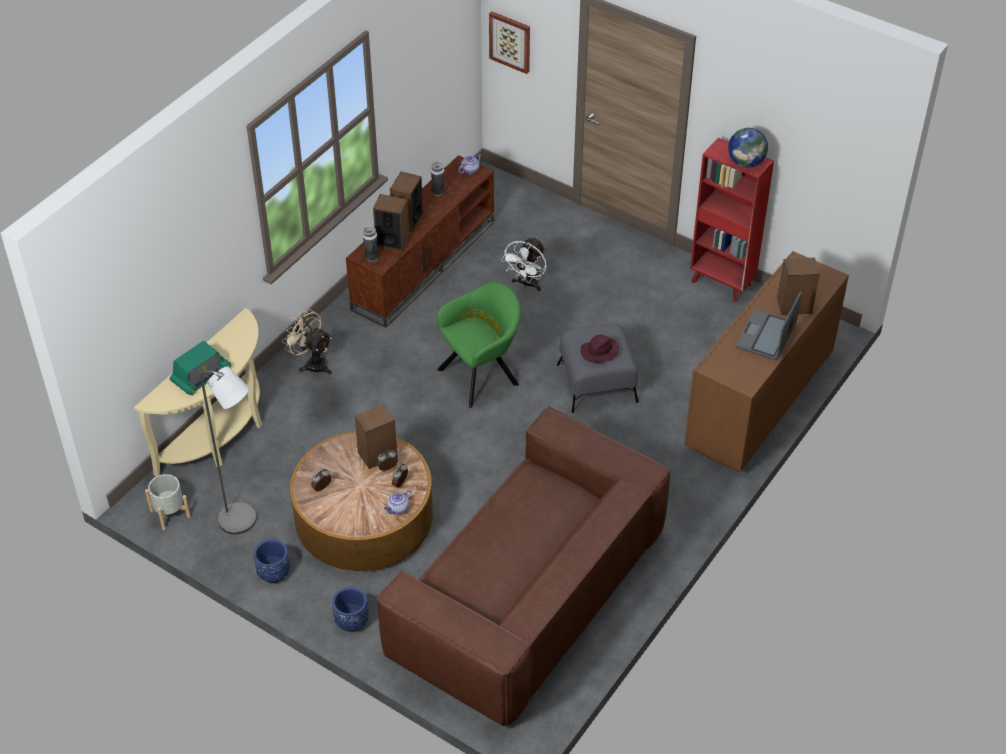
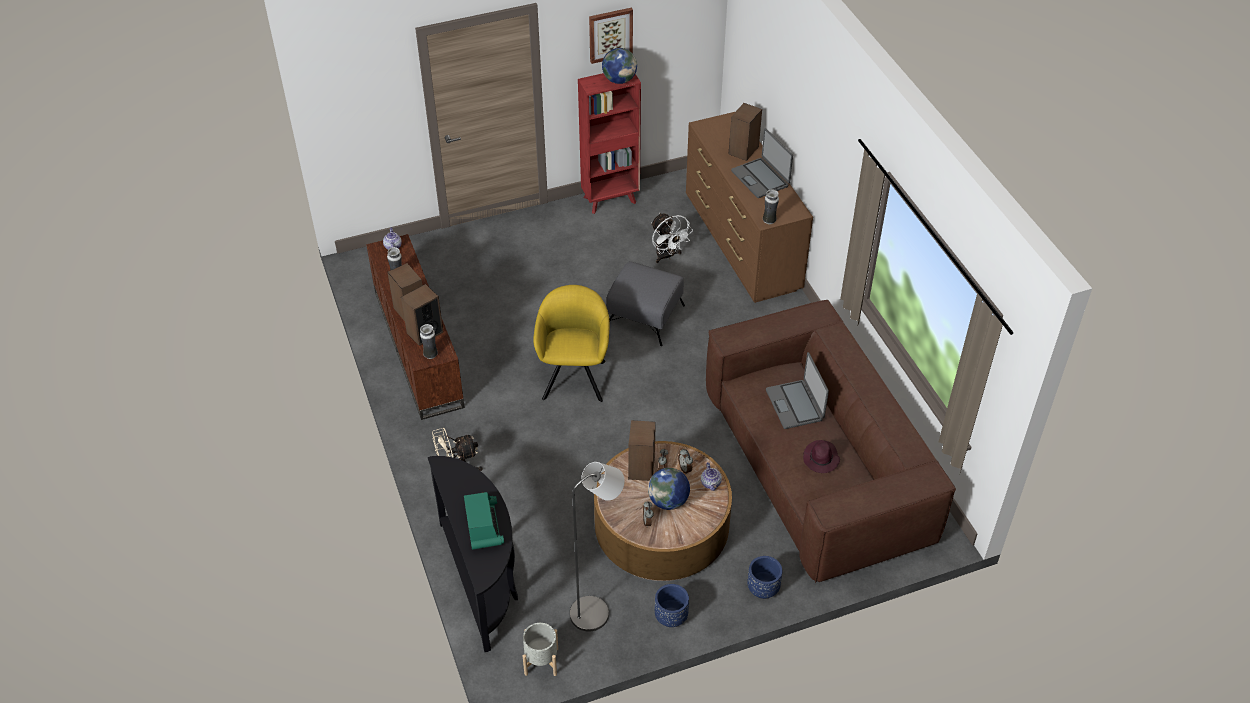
camera: 55 degrees left, 0 degrees up
(221, 436) = (483, 580): beige console table -> black console table
(355, 491) = (668, 501): none -> globe
(482, 375) = (574, 376): green armchair -> yellow armchair
(510, 41) = (348, 119): picture -> picture (610, 34)
(527, 284) = (503, 300): white fan -> white fan (667, 256)
(540, 521) = (795, 405): none -> laptop
(599, 352) = (651, 285): purple hat -> purple hat (821, 459)
(712, 370) = (769, 221): none -> vase

